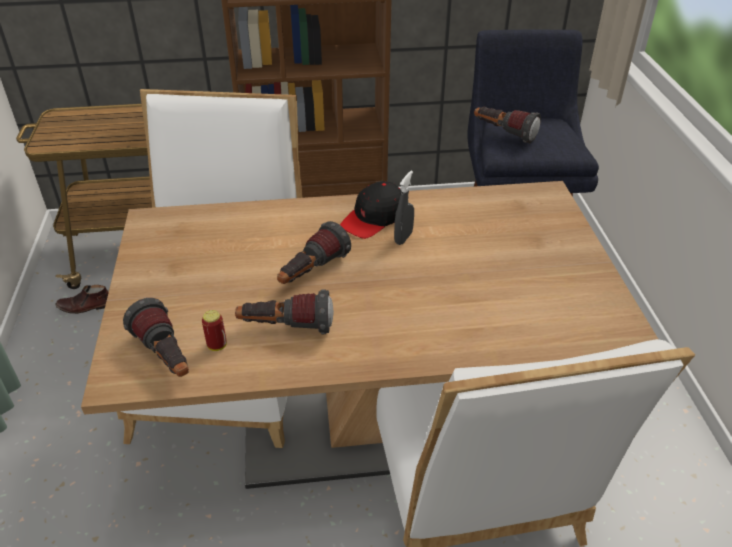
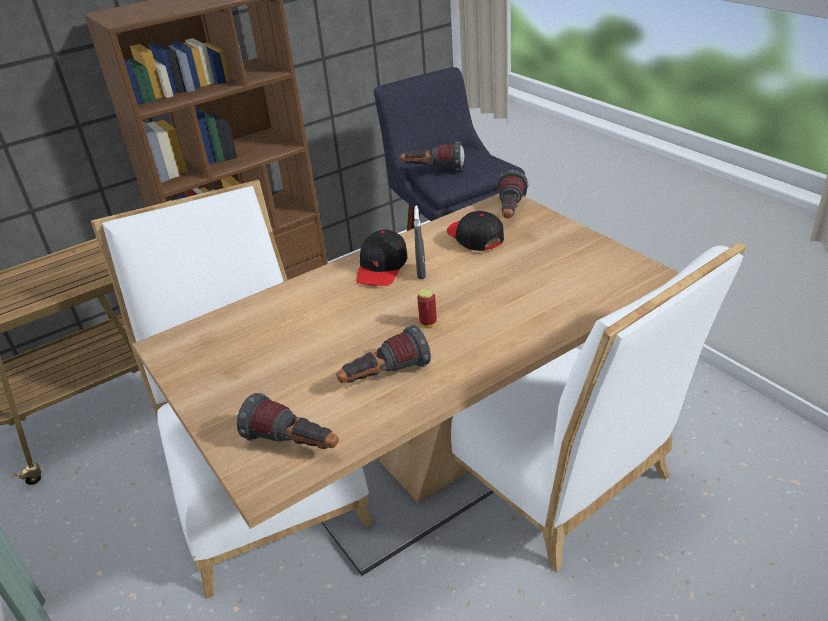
camera: 25 degrees left, 5 degrees down
(85, 306) = (62, 494): brown shoe -> none
(217, 346) = (334, 416): can -> can (428, 323)
(311, 272) = (366, 327): flashlight -> flashlight (510, 212)
(483, 221) = (475, 237): none -> black cap

